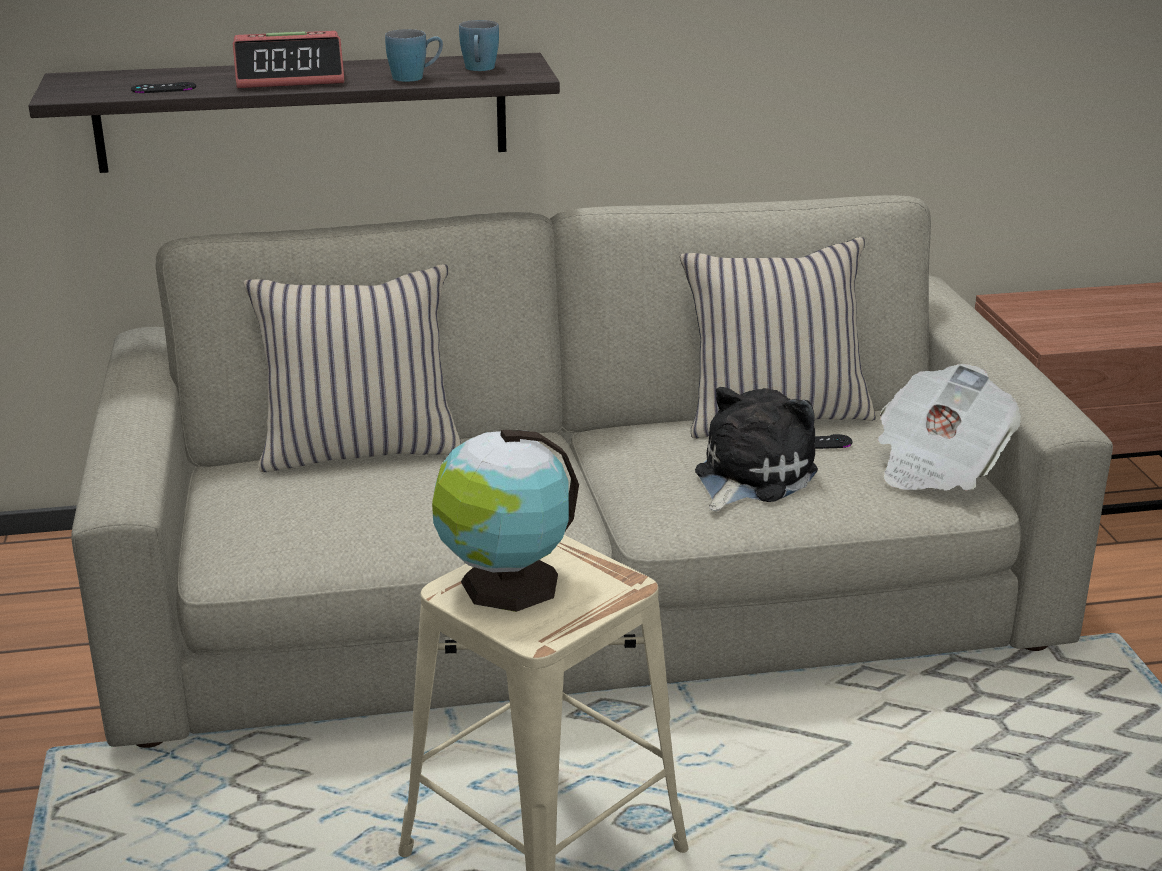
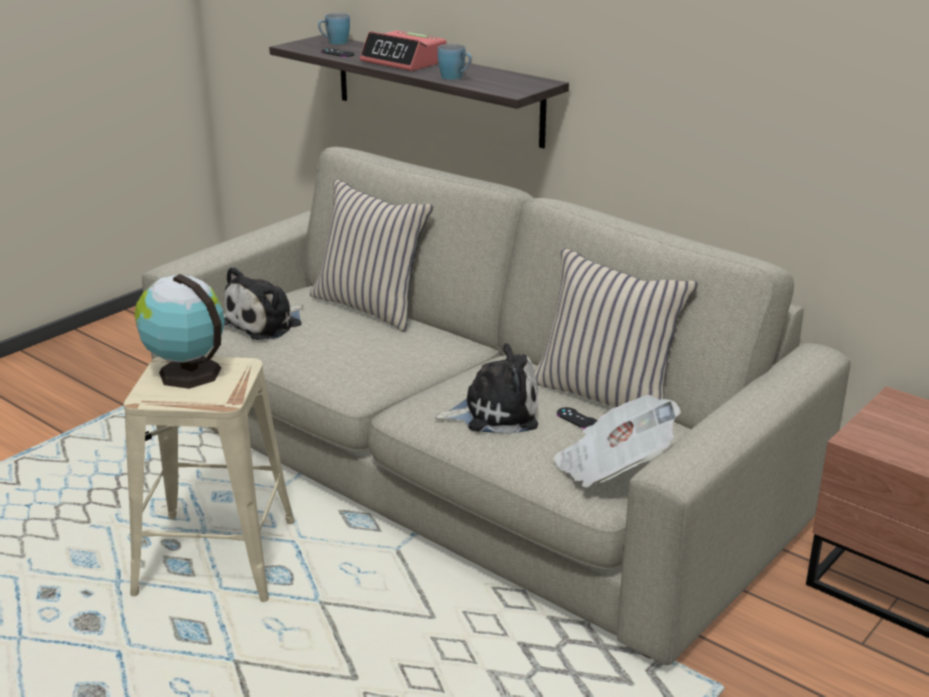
camera: 50 degrees right, 0 degrees up
(304, 522) = (267, 324): none -> plush toy
(479, 69) = (500, 82): blue mug -> blue mug (334, 43)

